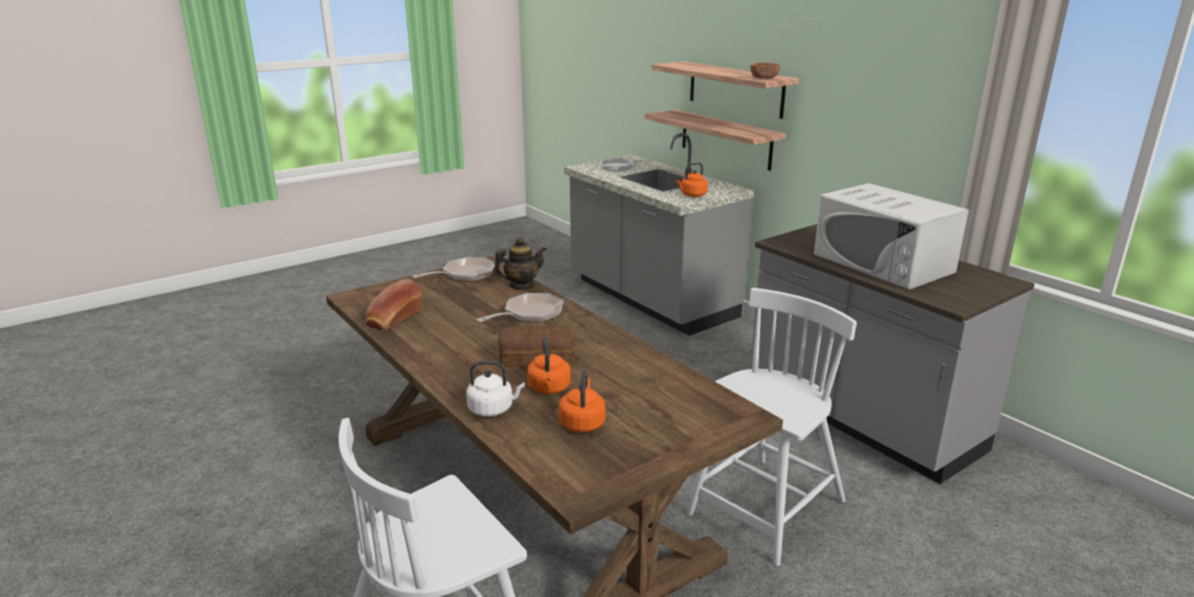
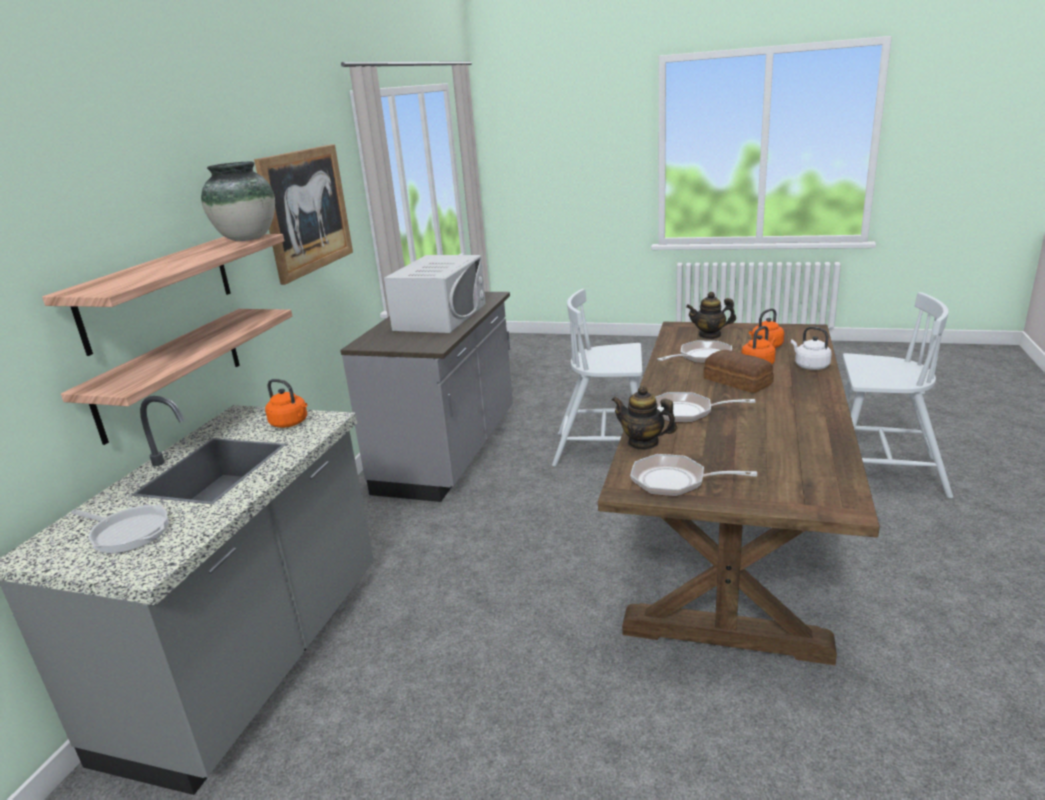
camera: 125 degrees left, 0 degrees up
(393, 319) = (818, 455): bread -> none
(619, 374) = (701, 357): none -> frying pan
(676, 415) = (710, 335): none -> teapot
(764, 78) = (246, 238): brown bowl -> vase
(896, 94) = (307, 211): none -> picture

